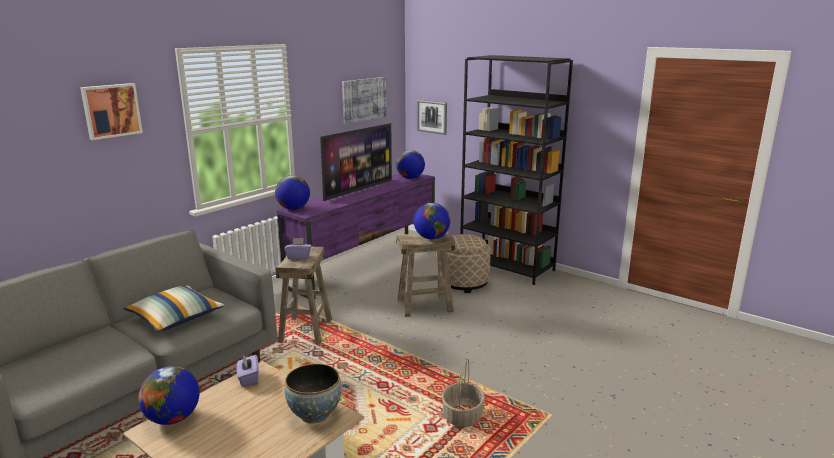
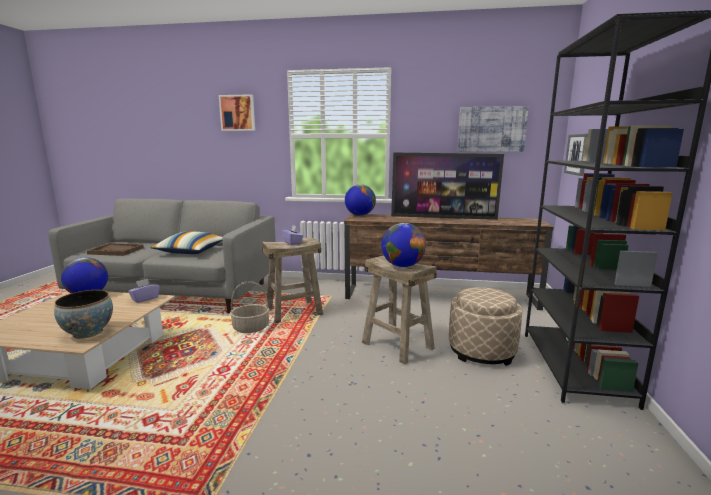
camera: 60 degrees right, 5 degrees down
(70, 368) = (116, 251): none -> brown tray
(366, 264) = (440, 297): purple tv stand -> brown tv stand
(410, 178) = (520, 222): globe -> none
(462, 416) = (180, 435): basket -> basket (251, 328)

